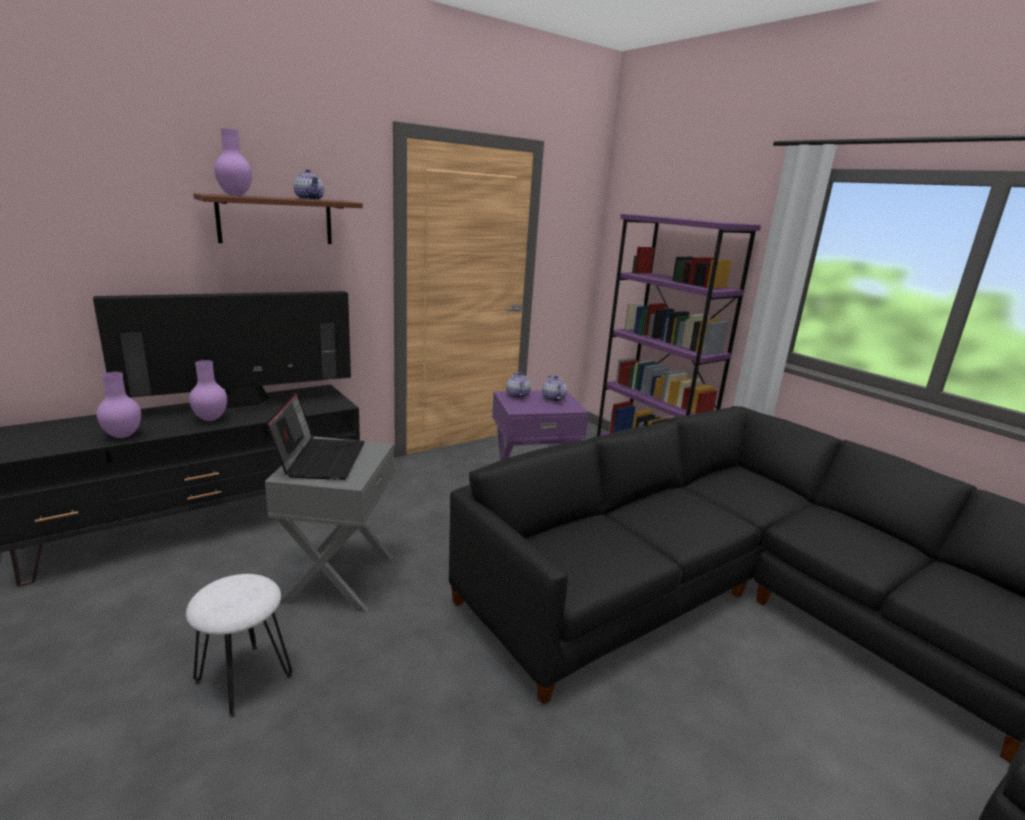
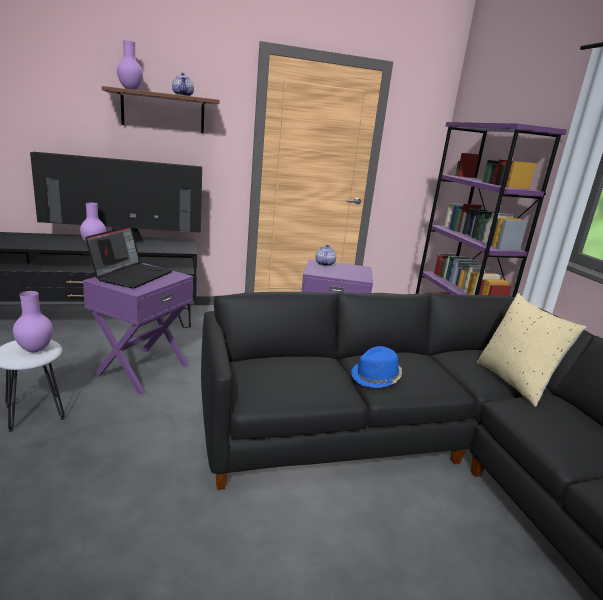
camera: 20 degrees right, 0 degrees up
(124, 436) = (34, 245): purple vase -> purple vase (36, 350)
(337, 578) = (141, 369): grey side table -> purple side table
(553, 399) = (352, 270): teapot -> none
(665, 528) = (376, 377): none -> blue hat
(780, 499) = (514, 382): none -> beige pillow

